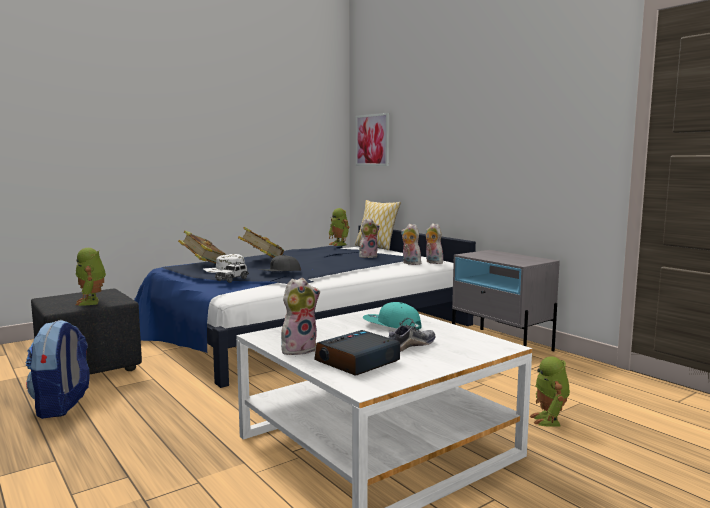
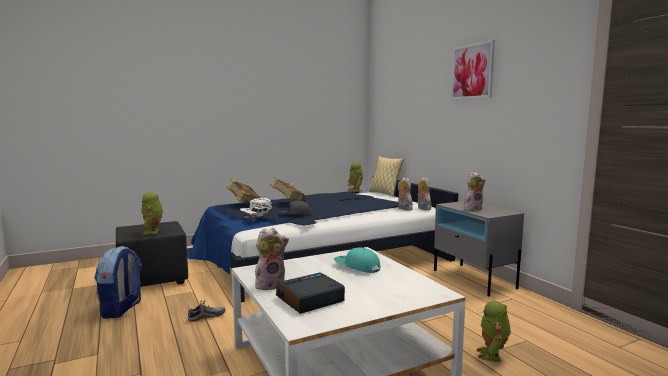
camera: 10 degrees right, 0 degrees up
(368, 256) = (372, 201): plush toy -> plush toy (472, 209)
(372, 140) = (385, 109): picture -> picture (472, 71)
(410, 346) = (361, 287): shoe -> shoe (206, 317)

